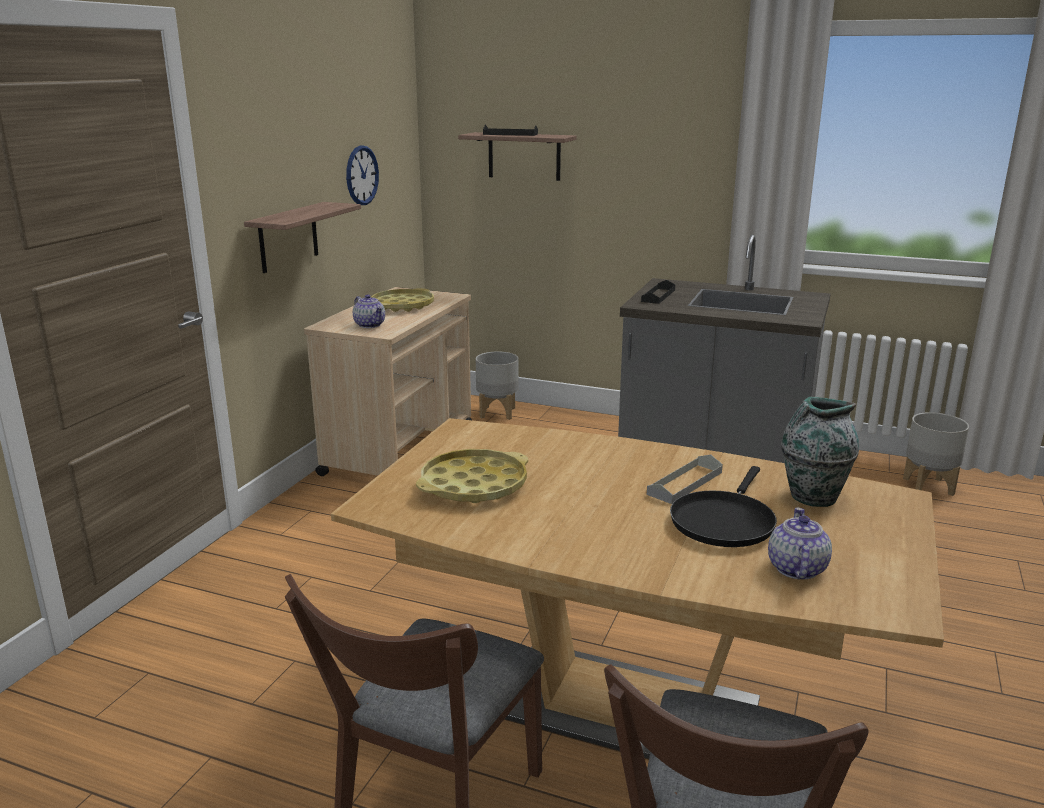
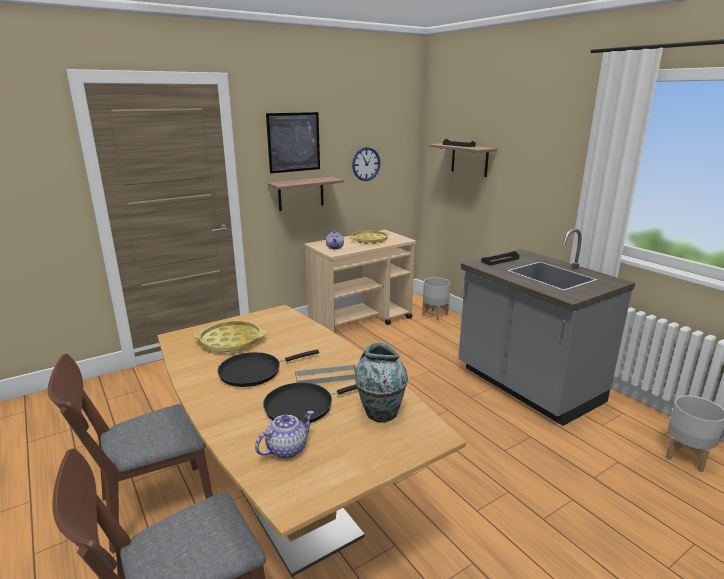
camera: 35 degrees right, 0 degrees up
(273, 141) = (293, 142): none -> picture
(586, 508) = (254, 371): none -> black frying pan

